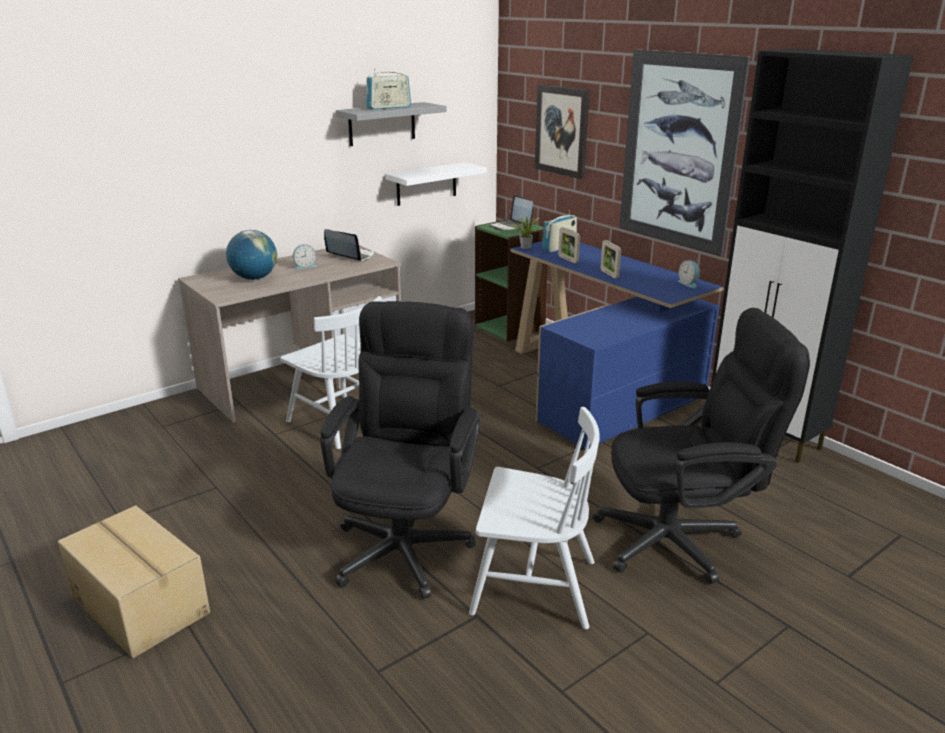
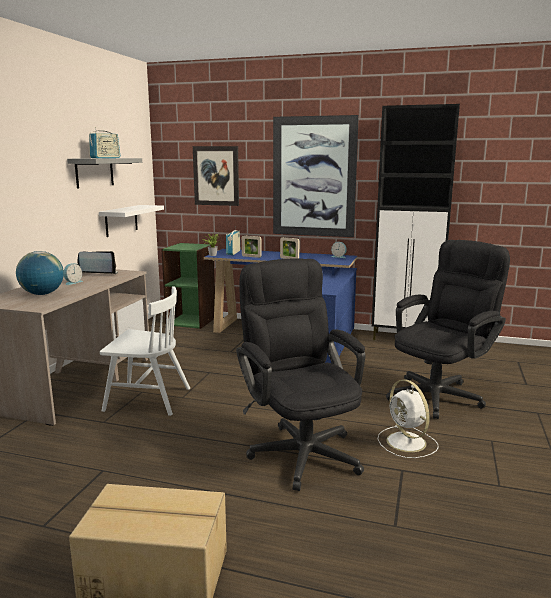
camera: 35 degrees left, 10 degrees down
(511, 227) = (187, 246): laptop -> none
(533, 586) = (407, 443): white chair -> white fan

